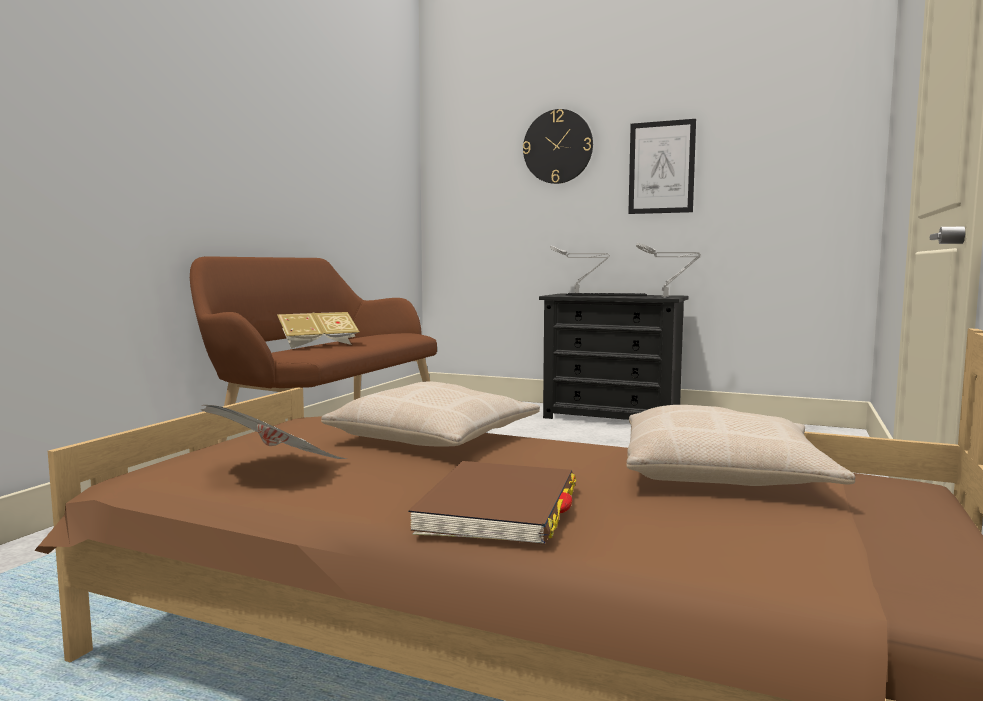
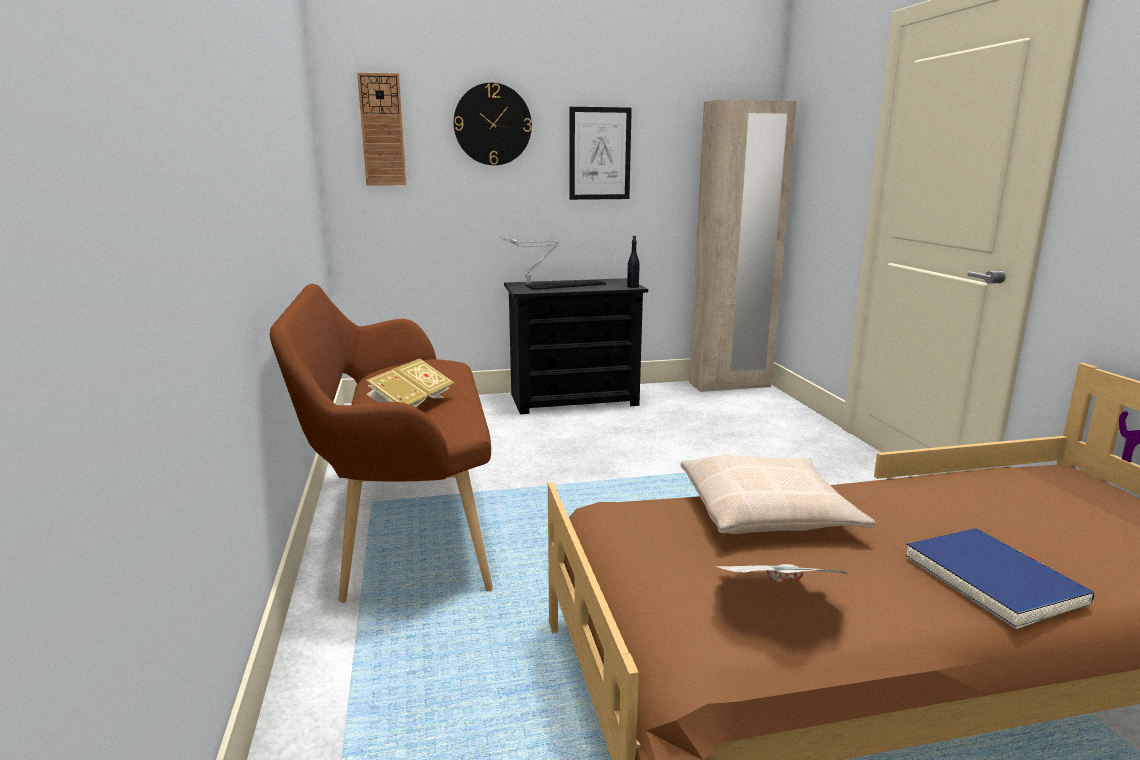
camera: 35 degrees left, 10 degrees up
(467, 158) = (382, 130): none -> wall clock
(499, 509) = (992, 581): brown book -> blue book
(667, 297) = (632, 287): grey table lamp -> black bottle
(723, 473) = (992, 493): beige pillow -> none
(811, 431) = (730, 385): none -> beige wardrobe

